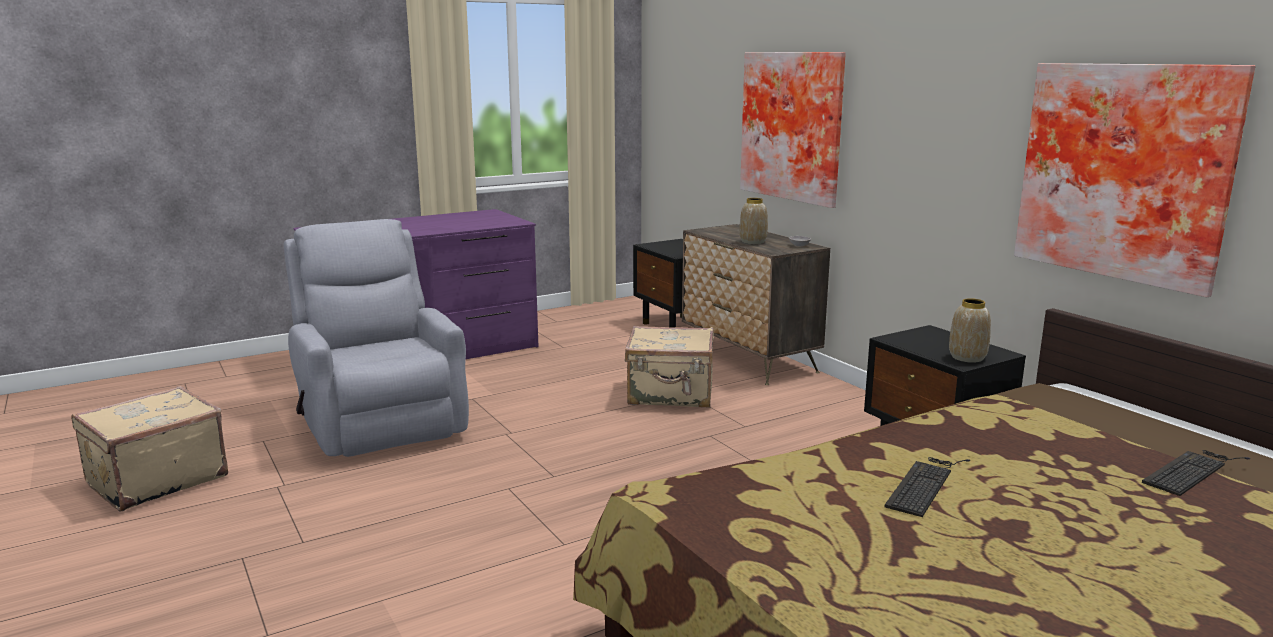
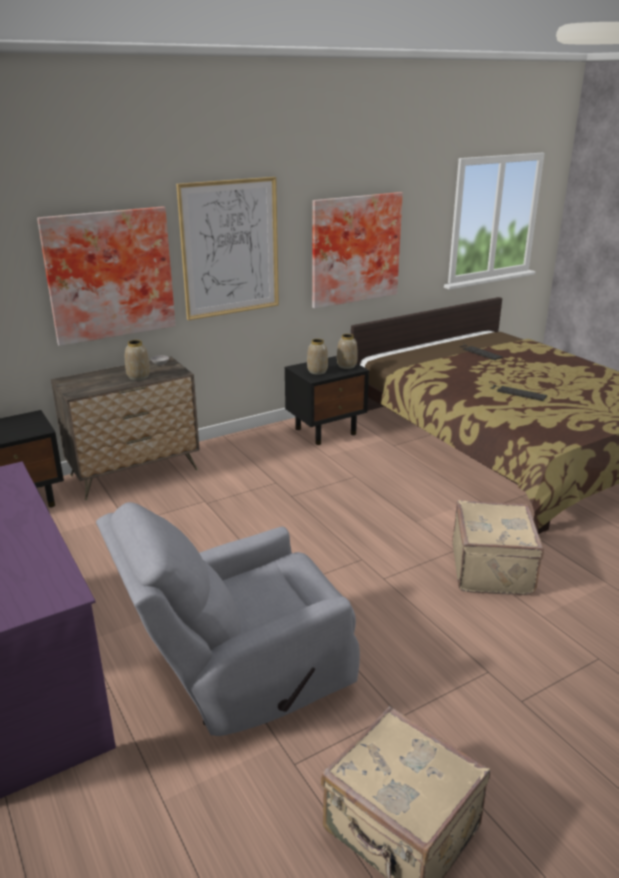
camera: 90 degrees left, 10 degrees up
(671, 395) = (209, 509): beige suitcase -> beige suitcase (493, 569)
(915, 123) = (230, 248): none -> picture
(923, 341) = (317, 371): none -> vase

